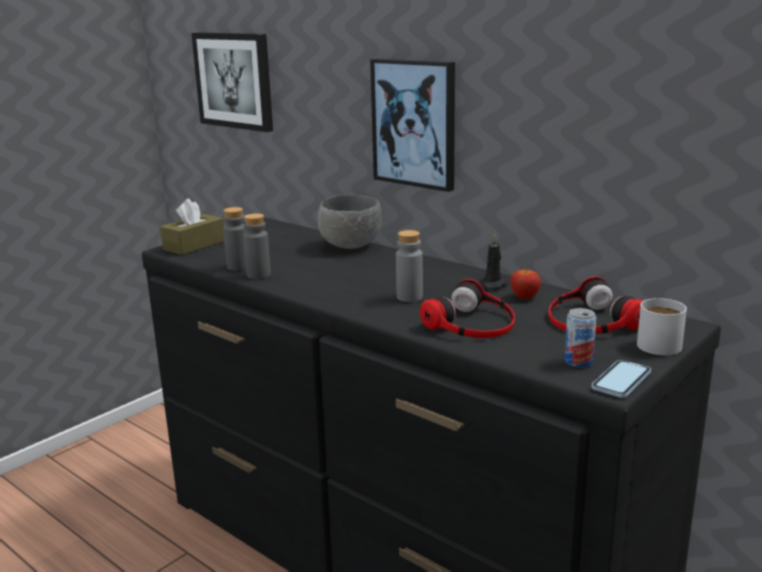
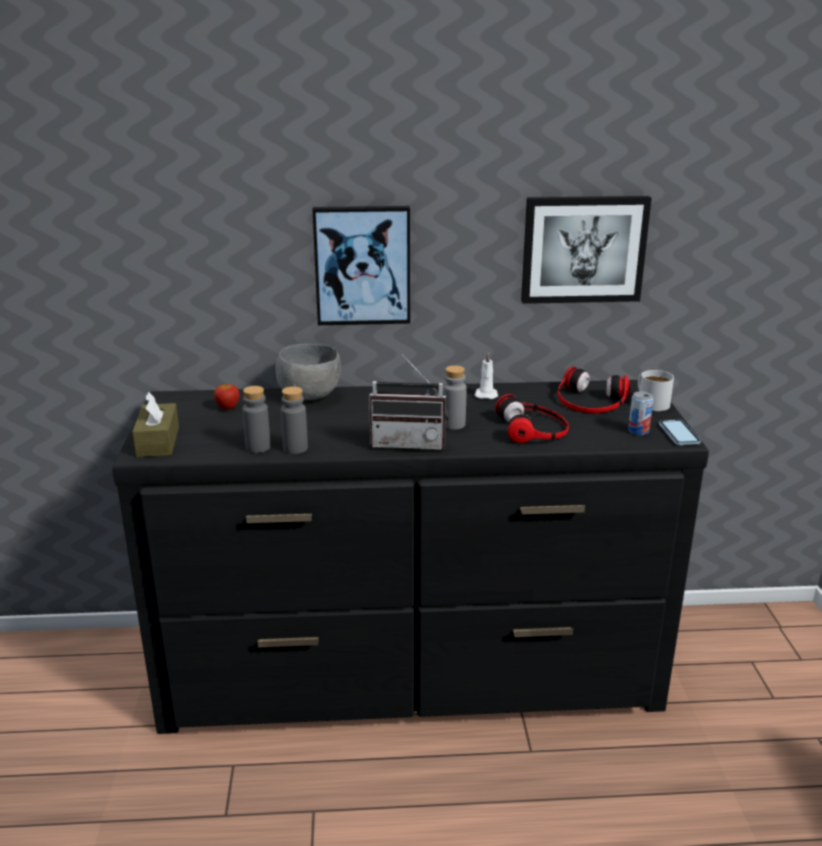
camera: 45 degrees left, 5 degrees up
(234, 80) = (87, 242): picture -> picture (583, 249)
(342, 298) = (409, 443): none -> radio
(494, 285) = (486, 395): black candle -> white candle
(524, 297) = (523, 397): apple -> apple (227, 407)

